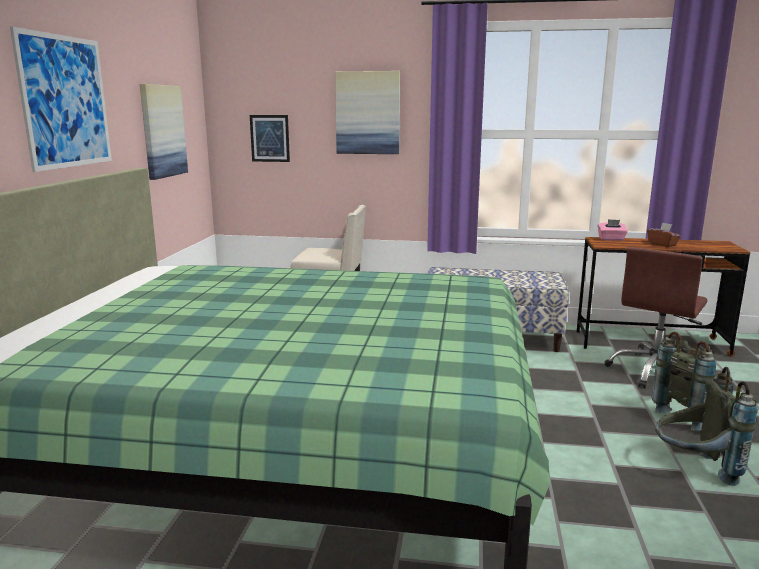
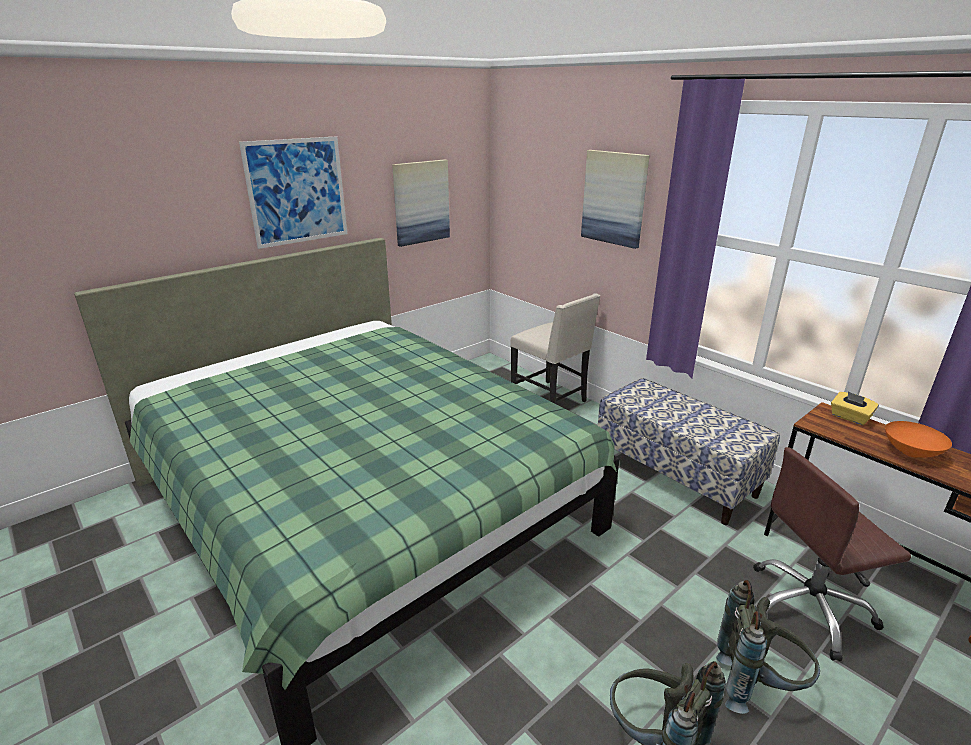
camera: 40 degrees right, 10 degrees up
(270, 138) = (532, 210): picture -> none
(611, 239) = (849, 417): pink tissue box -> yellow tissue box
(662, 244) = (910, 452): brown tissue box -> orange bowl

